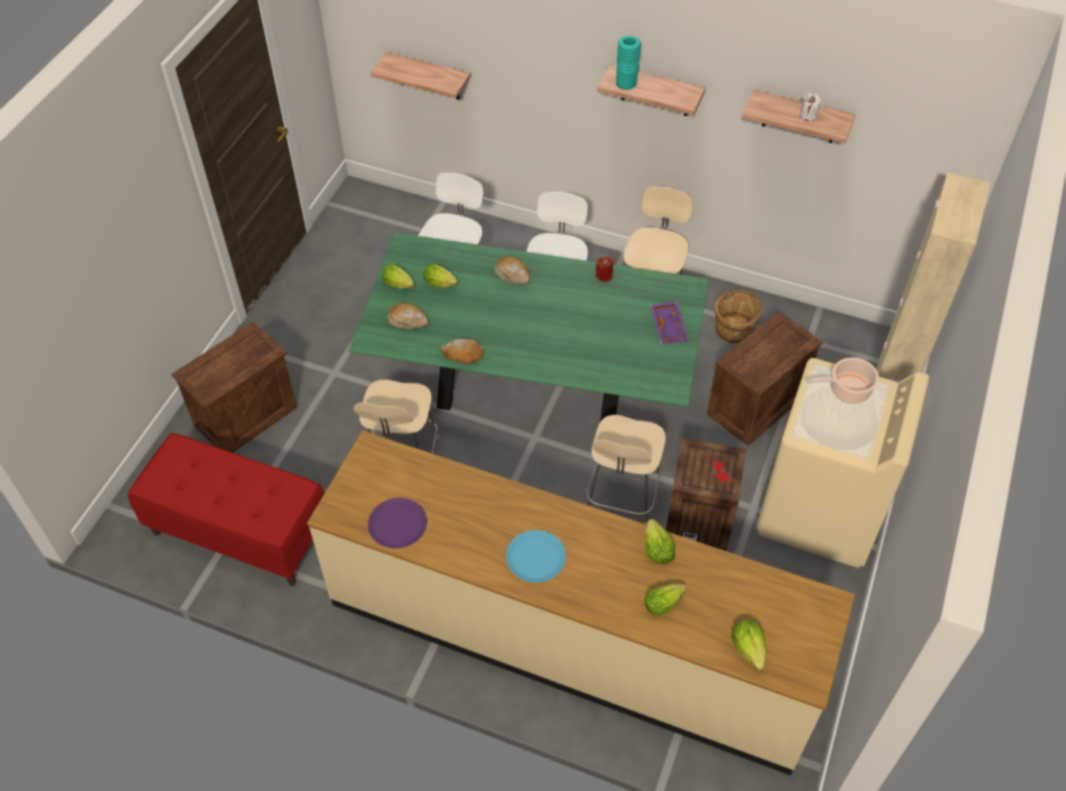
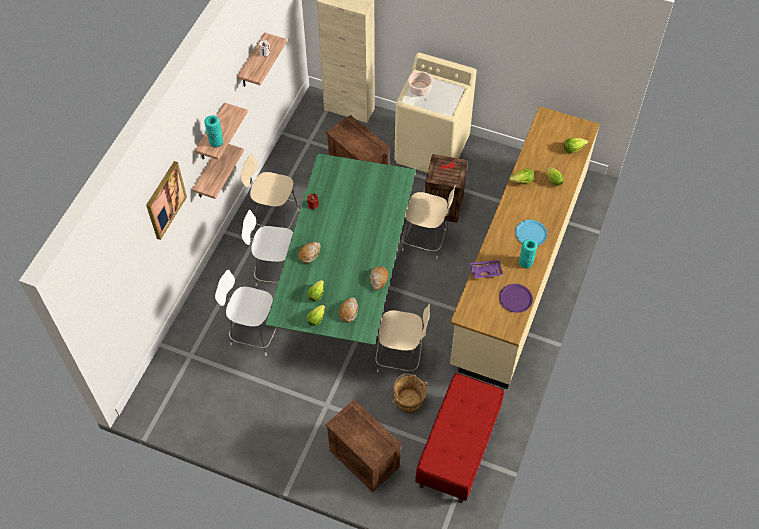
camera: 90 degrees left, 5 degrees up
(429, 77) = (136, 286): shelf -> shelf (208, 172)
(472, 544) = (526, 262): none -> turquoise vase
(523, 48) = (165, 200): none -> picture
(669, 327) = (356, 174): purple tray -> purple tray (486, 271)
(734, 329) = (298, 176): brown bucket -> brown bucket (408, 400)

